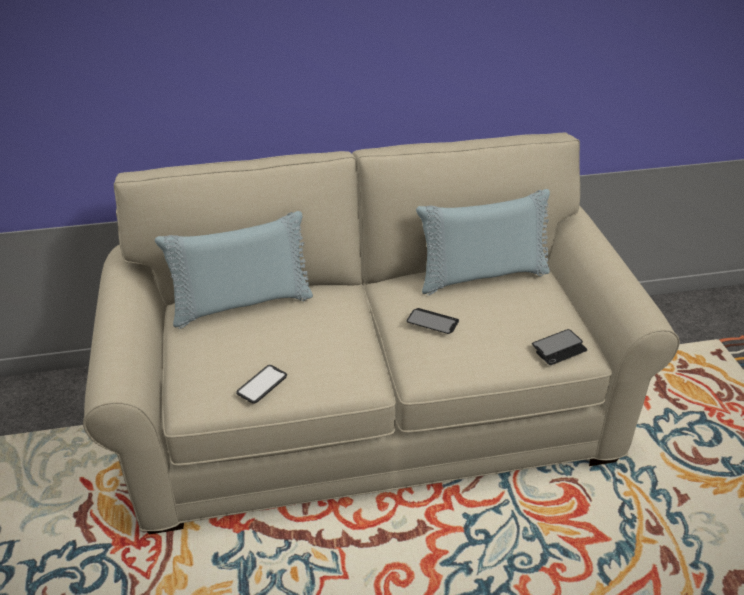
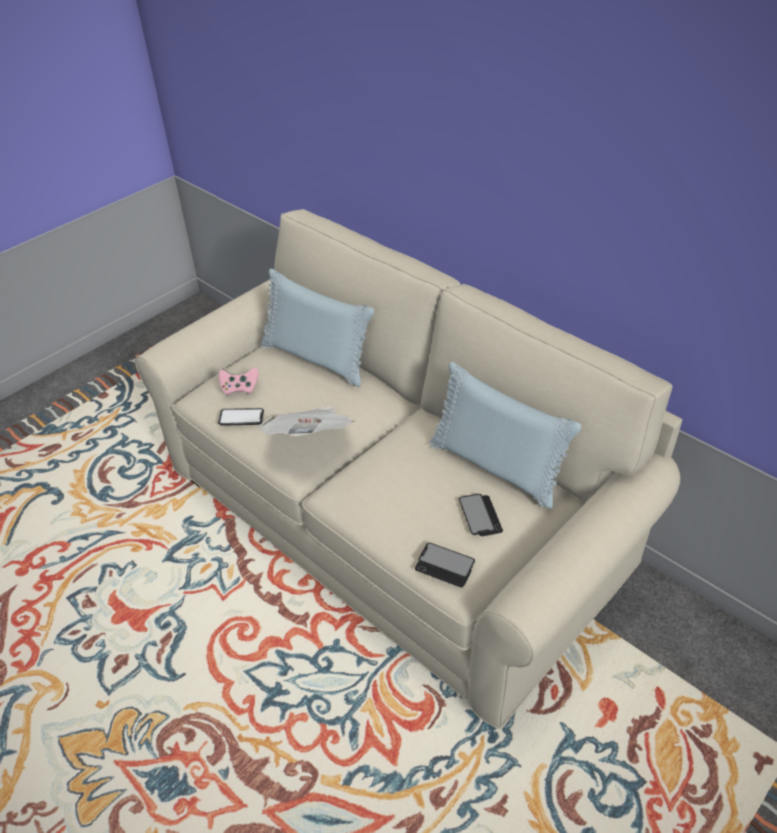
camera: 55 degrees right, 5 degrees up
(219, 368) = (239, 388): none -> pink game controller
(344, 354) = (310, 439): none -> newspaper
(432, 322) = (397, 467): phone -> phone (480, 516)

